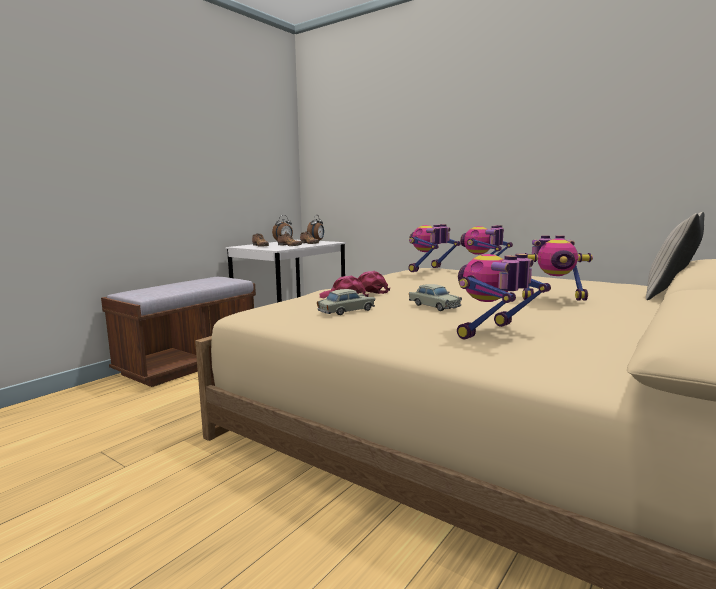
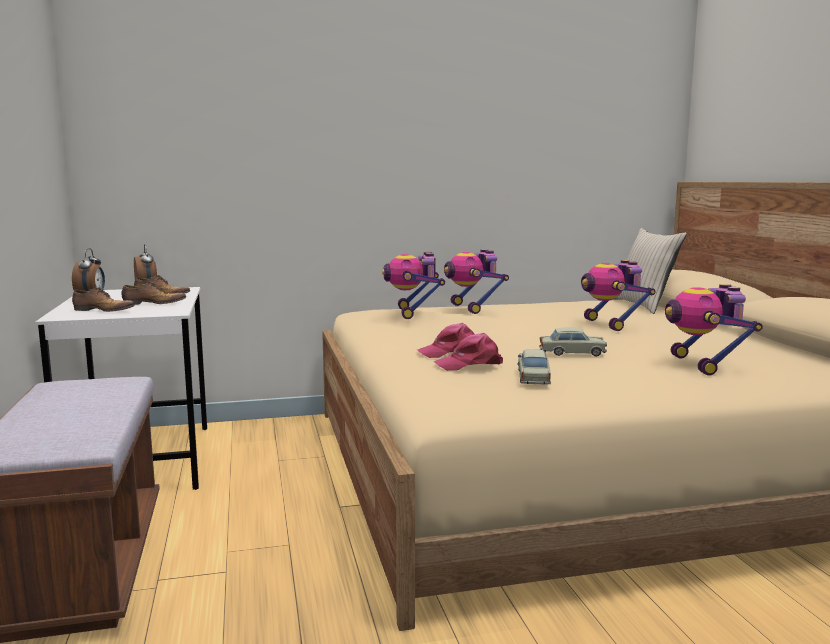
camera: 50 degrees left, 0 degrees up
(552, 298) = (611, 324): toy robot -> toy robot turned 120 degrees clockwise

